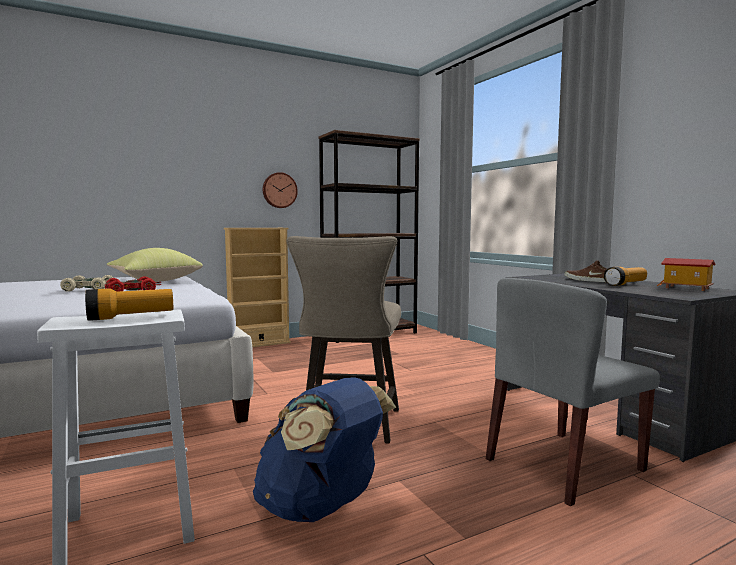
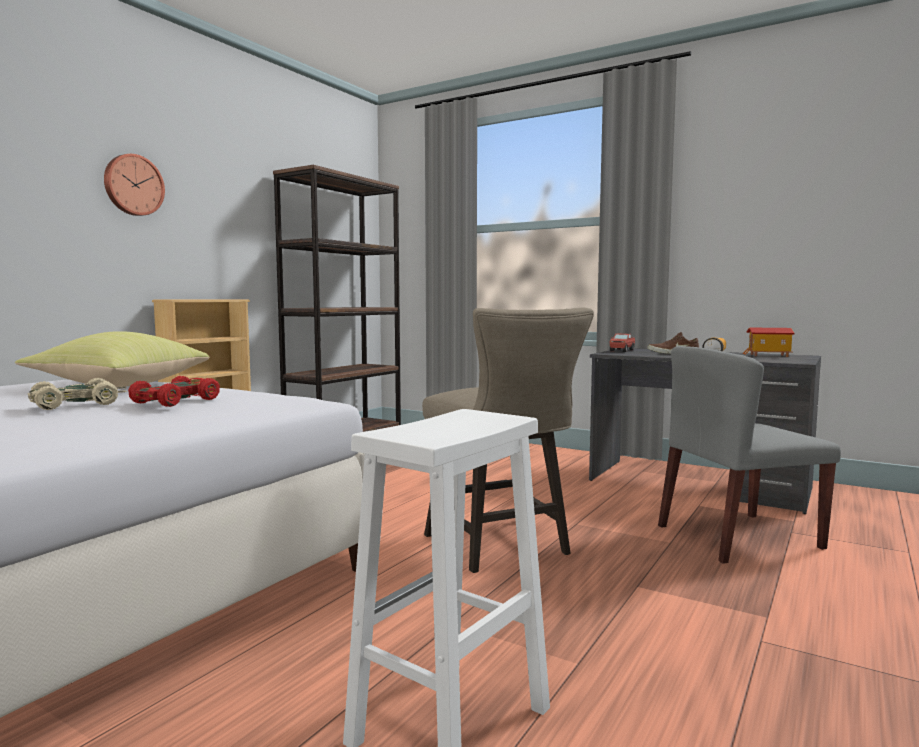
camera: 30 degrees left, 0 degrees up
(131, 317) = (463, 422): flashlight -> none
(279, 190) = (225, 245): wall clock -> wall clock (133, 185)
(321, 508) = (615, 633): blue backpack -> none
(551, 275) = (622, 350): none -> toy truck
(563, 465) = (737, 537): grey chair -> grey chair turned 45 degrees clockwise

